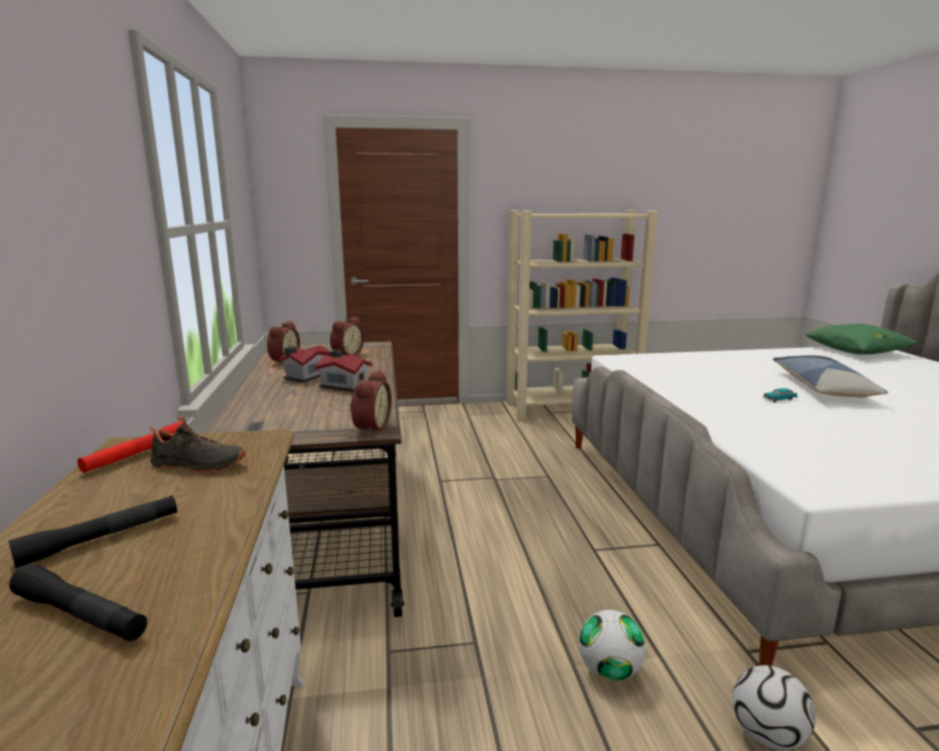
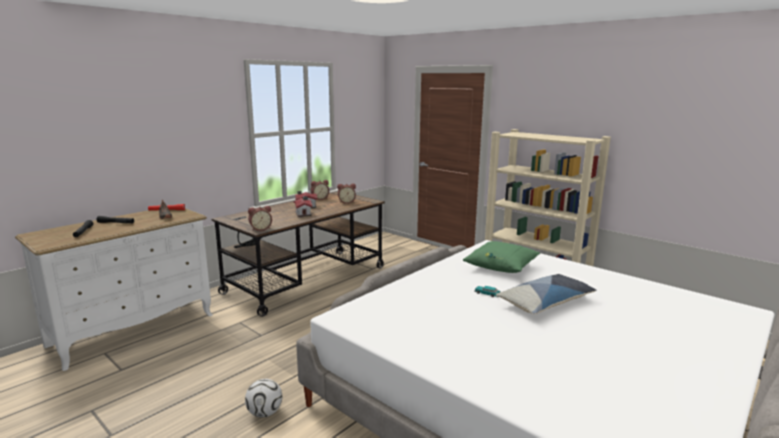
camera: 50 degrees right, 0 degrees up
(609, 671) = (272, 367): football -> none
(857, 351) = (709, 305): green pillow -> green pillow (501, 267)

